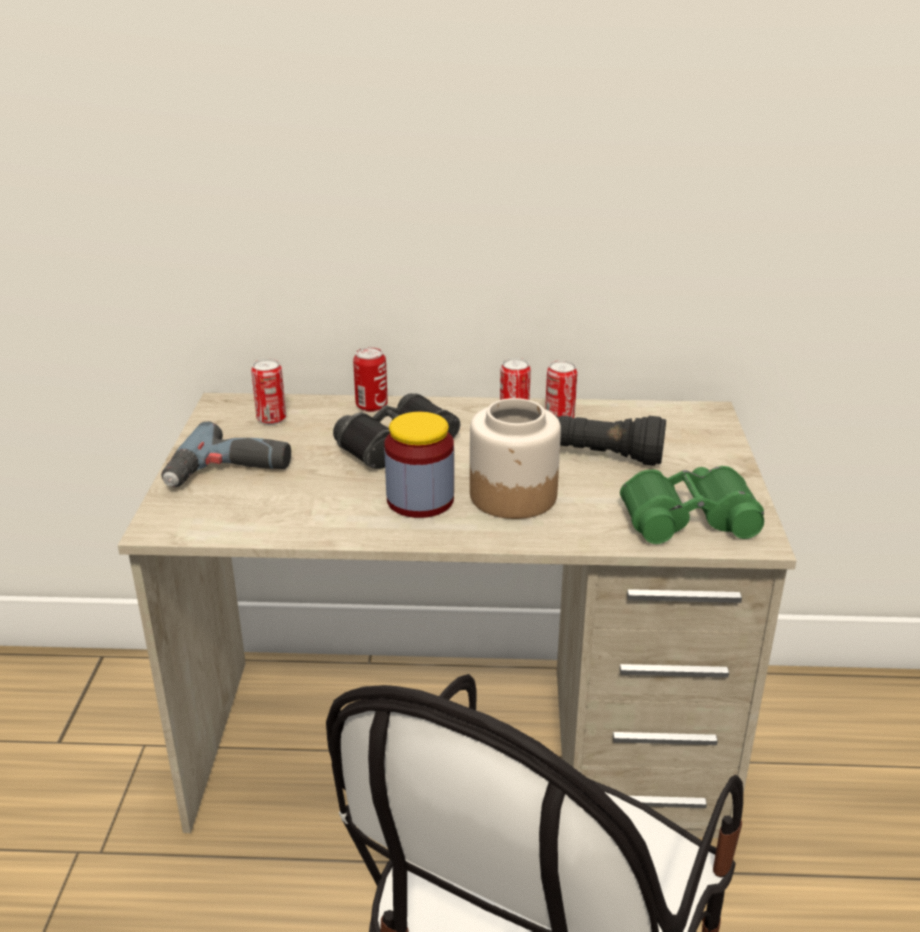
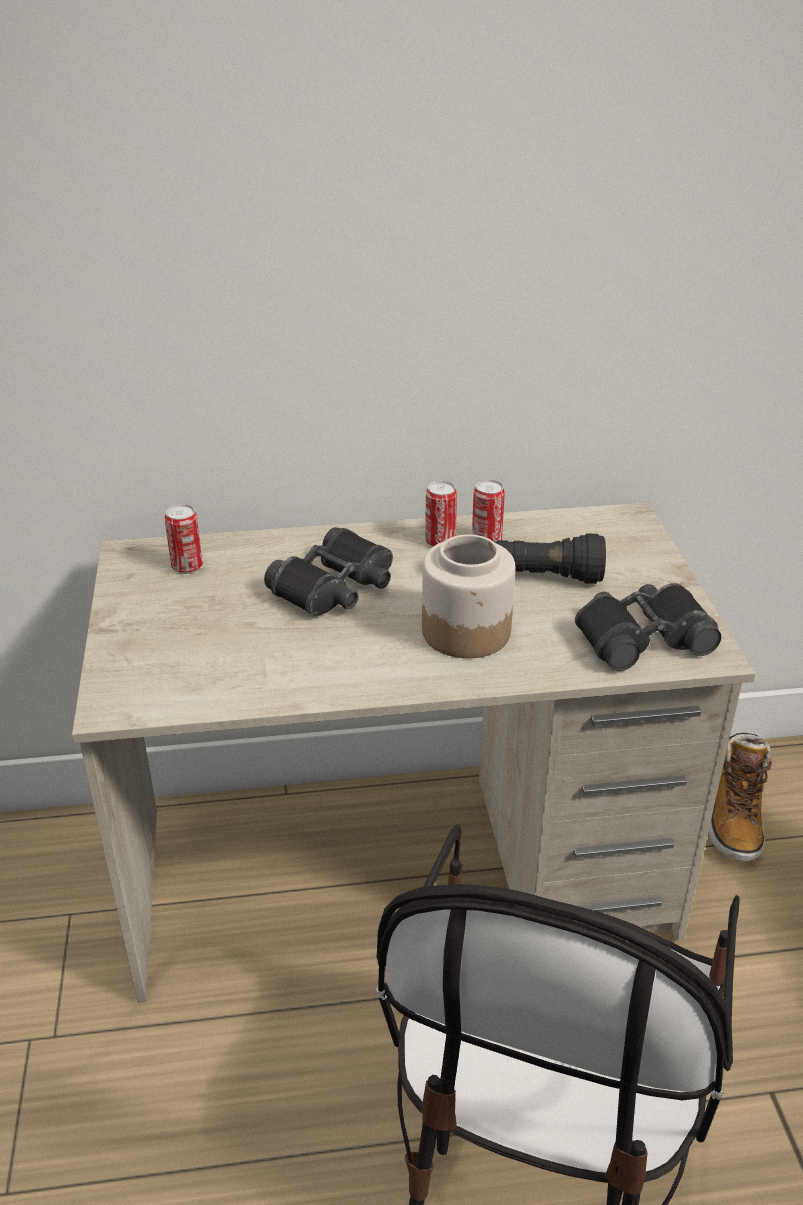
camera: 10 degrees left, 5 degrees up
(229, 473) = (163, 635): power drill -> none
(371, 406) = (288, 541): can -> none
(420, 500) = (374, 646): jar -> none
(687, 517) = (642, 637): green binoculars -> black binoculars
(810, 741) = (734, 820): none -> boot

